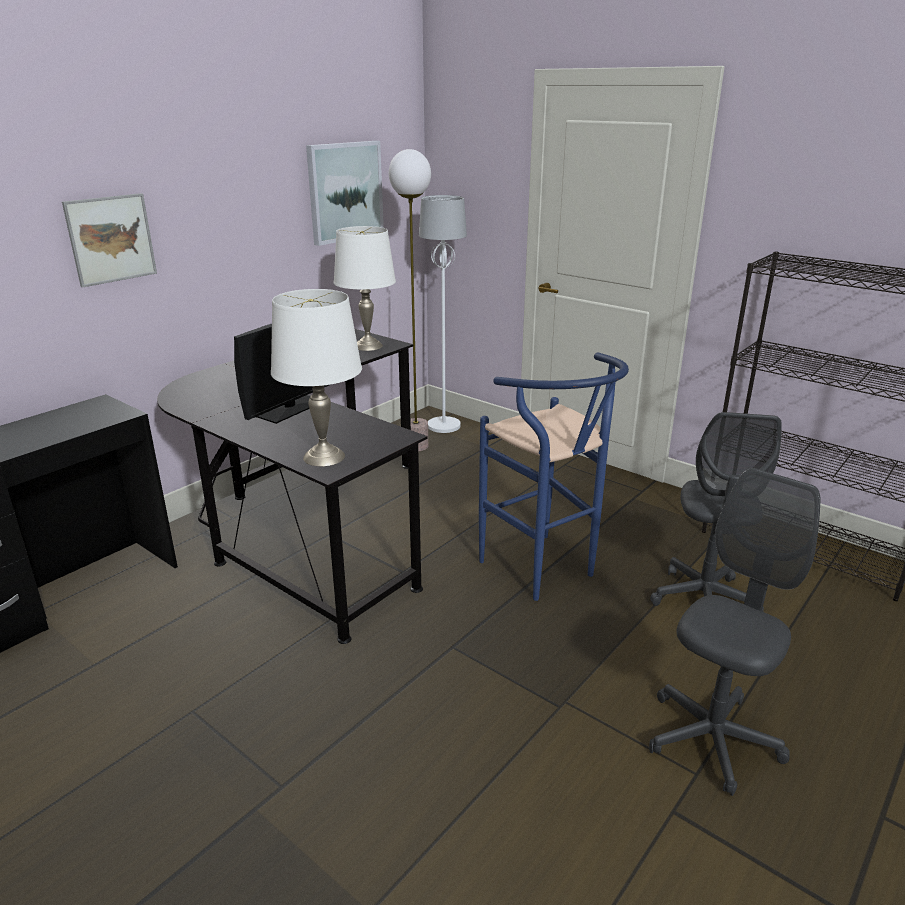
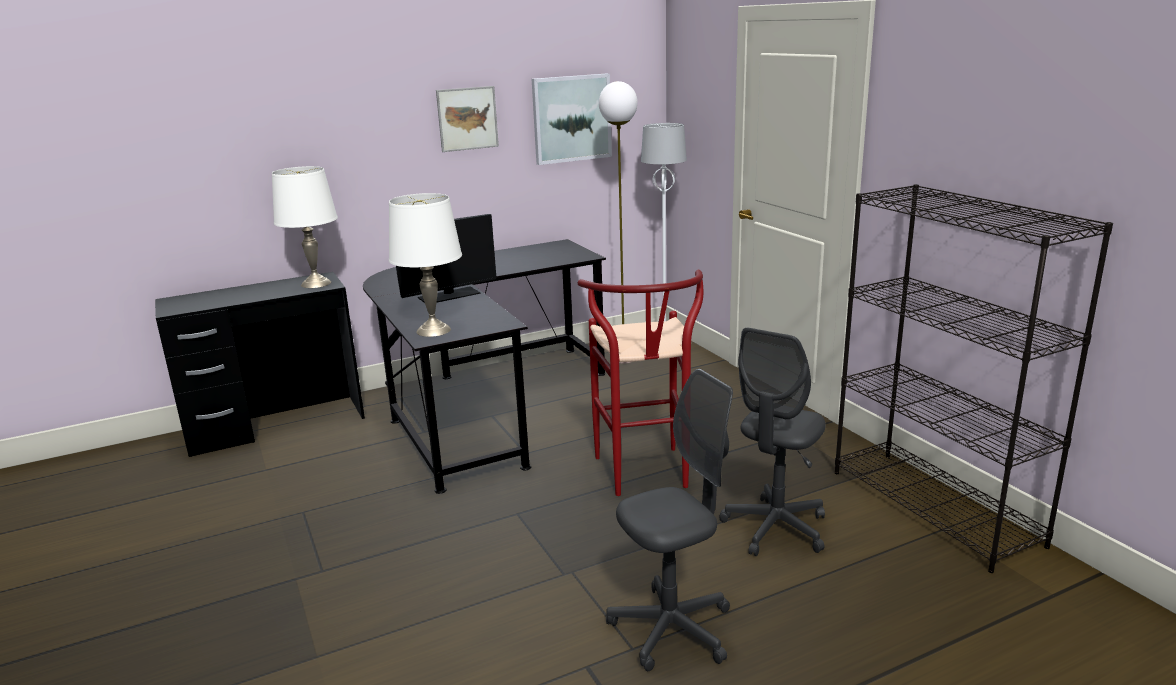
camera: 25 degrees right, 5 degrees down
(111, 239) = (348, 152): picture -> picture (467, 118)
(367, 346) = (565, 256): white table lamp -> white table lamp (315, 283)
(545, 572) = (645, 477): blue stool -> red stool

